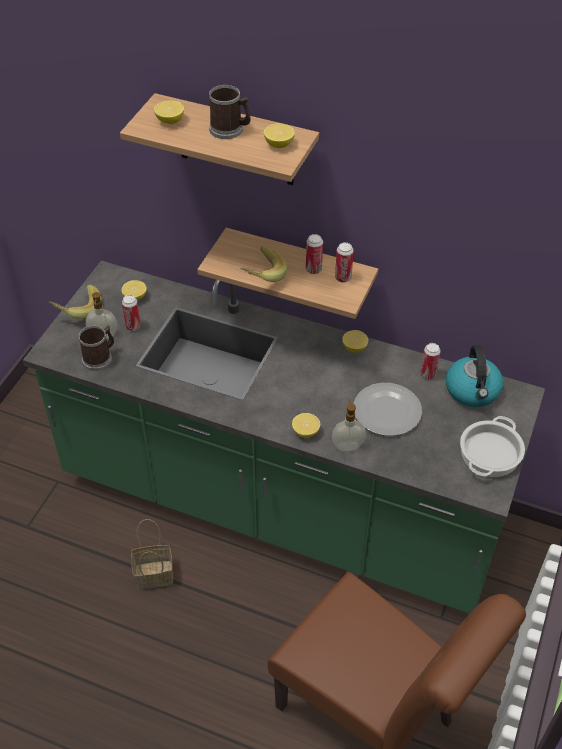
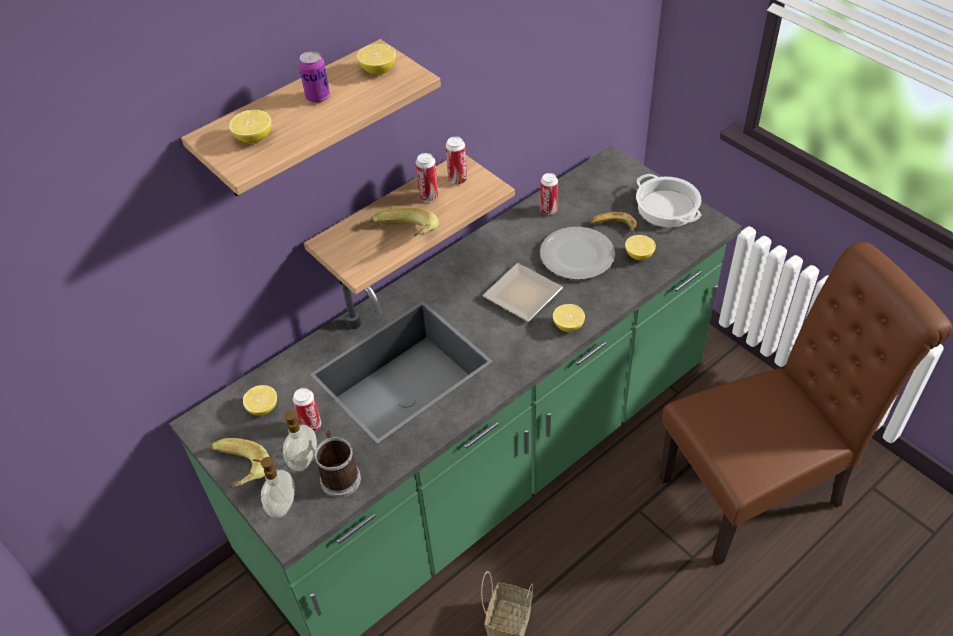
camera: 60 degrees left, 0 degrees up
(230, 130) = (318, 97): mug -> can
(322, 391) = (522, 293): none -> plate
(347, 445) = (604, 300): soap dispenser -> soap dispenser (281, 505)
(354, 348) = (479, 248): lemon -> lemon (639, 255)
(439, 423) = (613, 226): none -> banana
(472, 391) = (587, 189): kettle -> none

